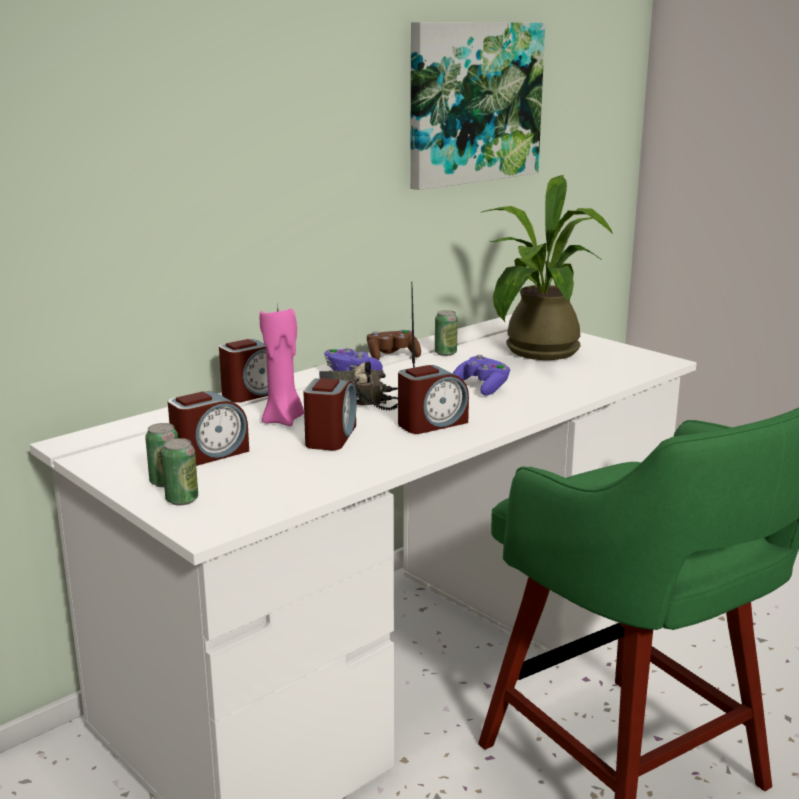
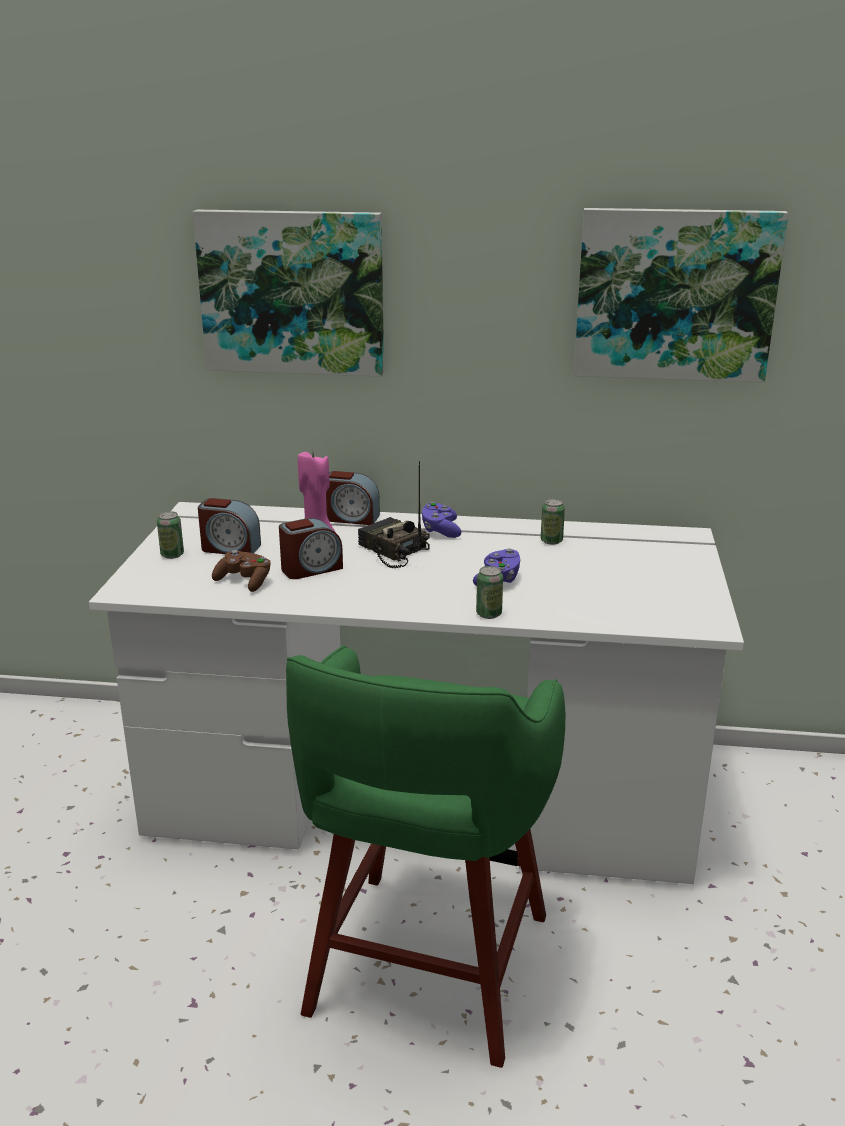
camera: 50 degrees right, 5 degrees up
(152, 134) = (292, 292): none -> picture
(182, 500) = (153, 569): can -> can (489, 614)
(392, 356) = (506, 528): brown game controller -> brown game controller (244, 581)
(432, 423) = (389, 589): alarm clock -> none
(537, 353) = (622, 571): potted plant -> none

